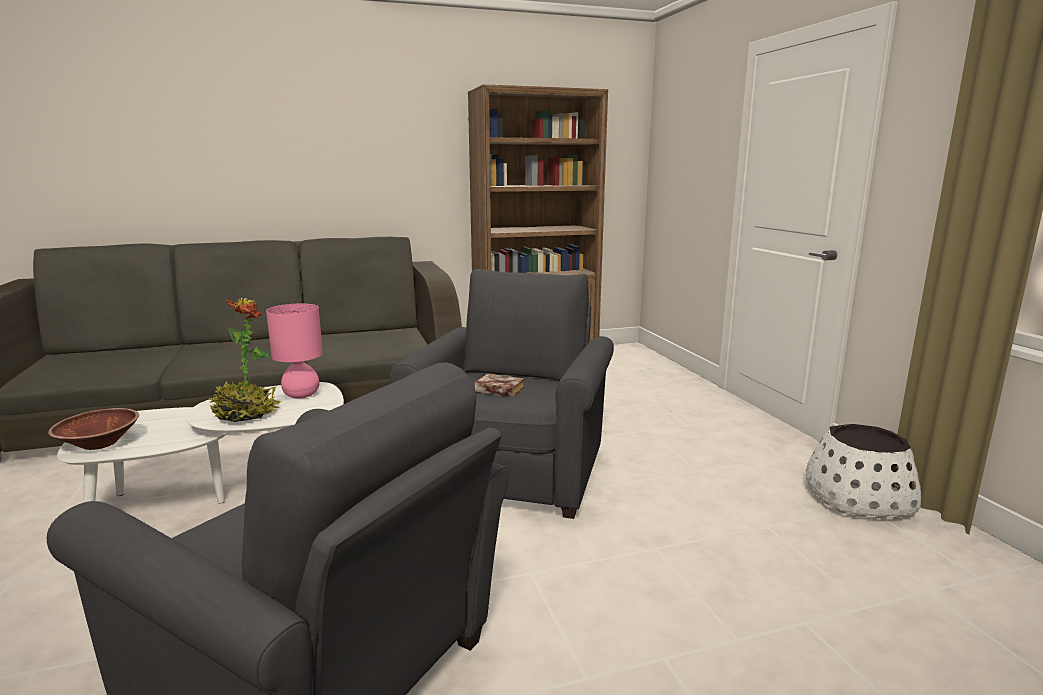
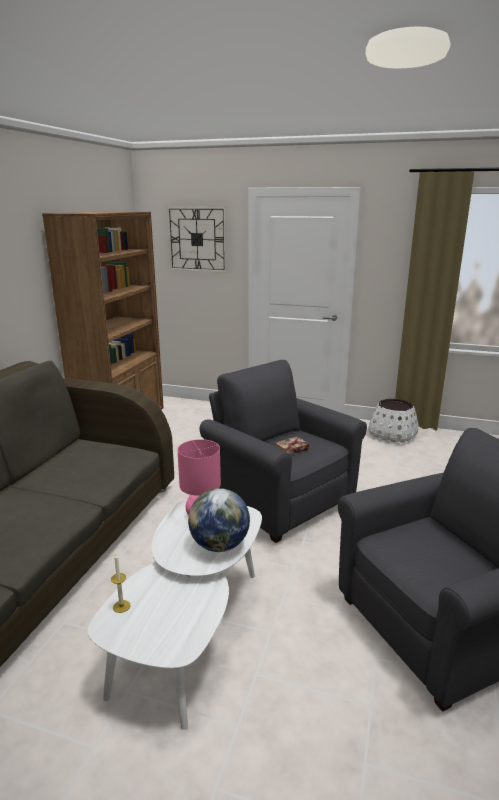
camera: 55 degrees left, 5 degrees up
(100, 443) = (169, 637): brown bowl -> none
(144, 416) = (121, 606): none -> candle
(246, 415) = (219, 545): potted plant -> globe
(694, 130) = (197, 239): none -> wall clock

